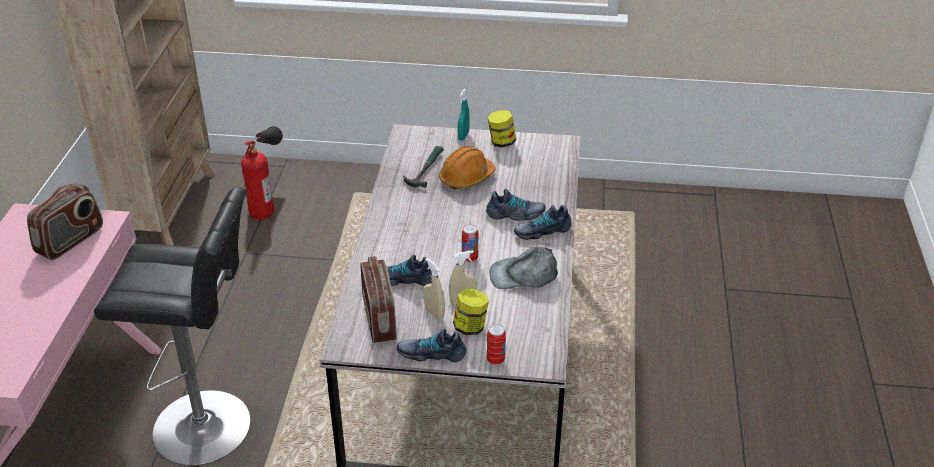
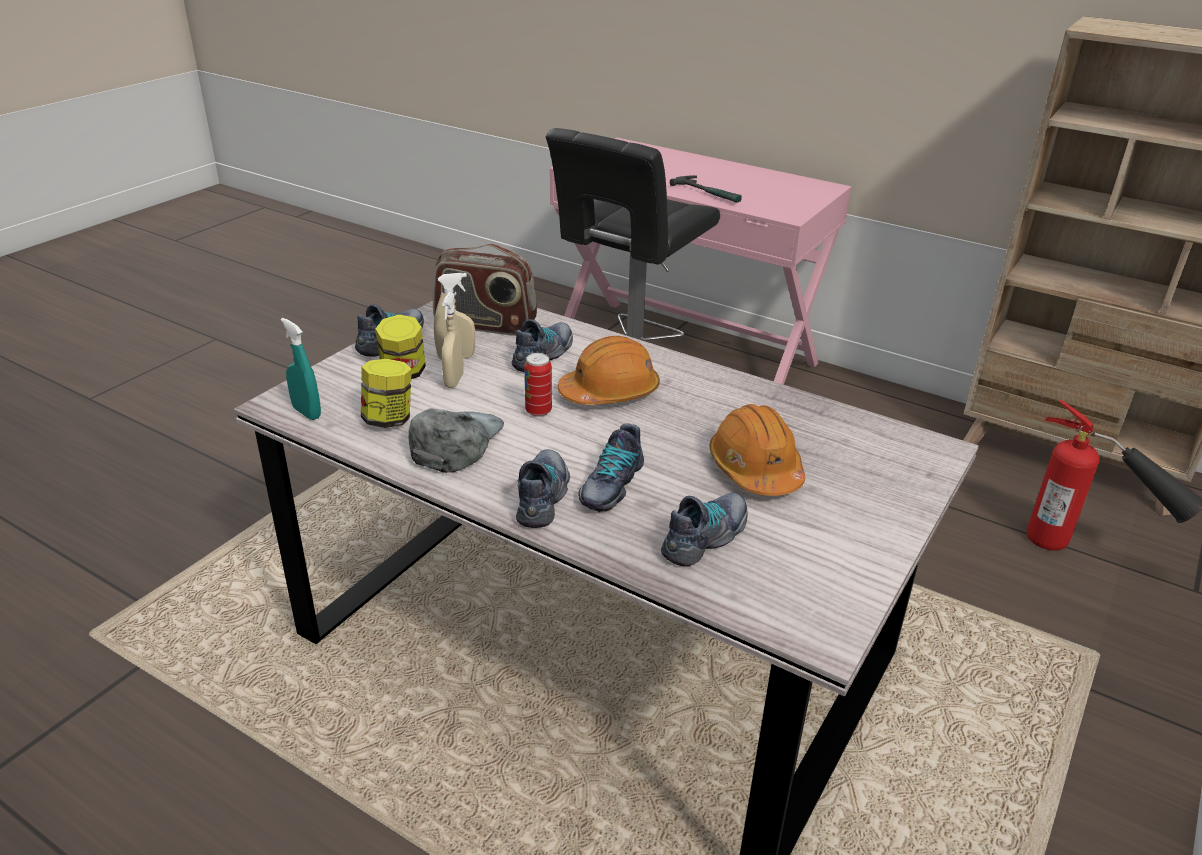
camera: 115 degrees right, 5 degrees down
(70, 241) = (761, 199): radio -> none
(425, 169) = (804, 436): hammer -> hammer (708, 193)
(429, 239) = (610, 392): none -> orange hard hat
(463, 136) = (905, 507): turquoise spray bottle -> turquoise spray bottle (307, 412)
(495, 360) = (329, 373): can -> none
(501, 142) = (862, 546): jar -> jar (389, 419)
(530, 179) = (706, 537): none -> shoe

